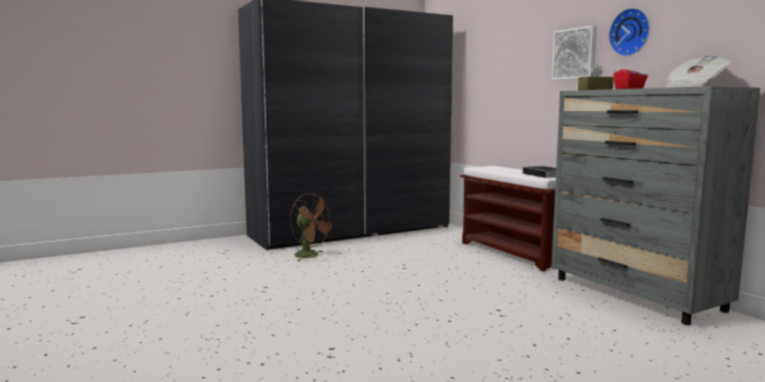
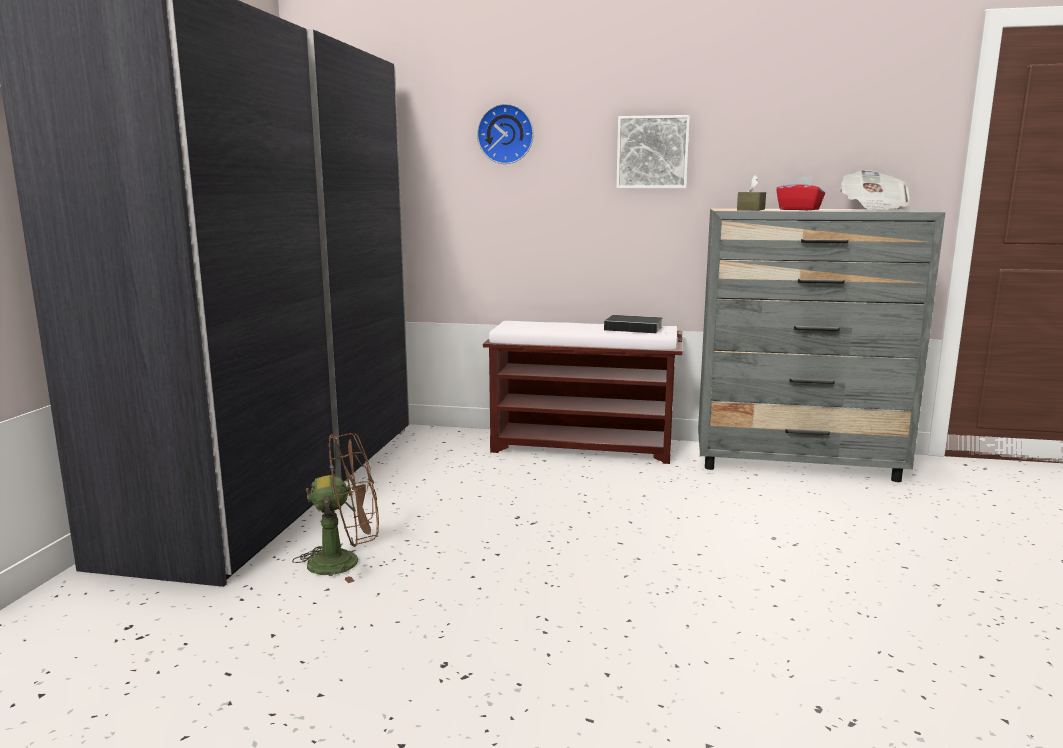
camera: 50 degrees left, 5 degrees up
(631, 32) = (745, 130): wall clock -> wall clock (506, 134)

